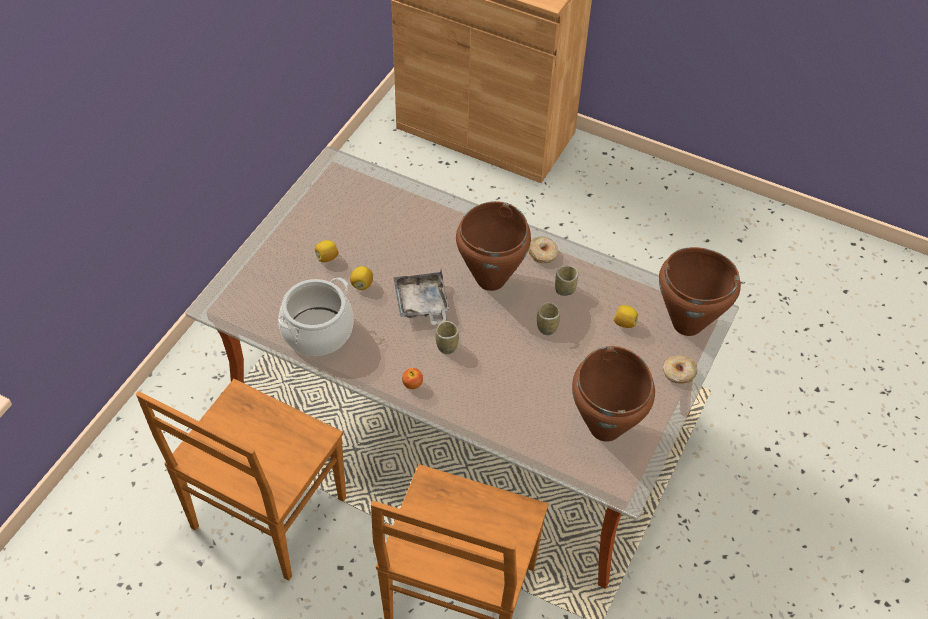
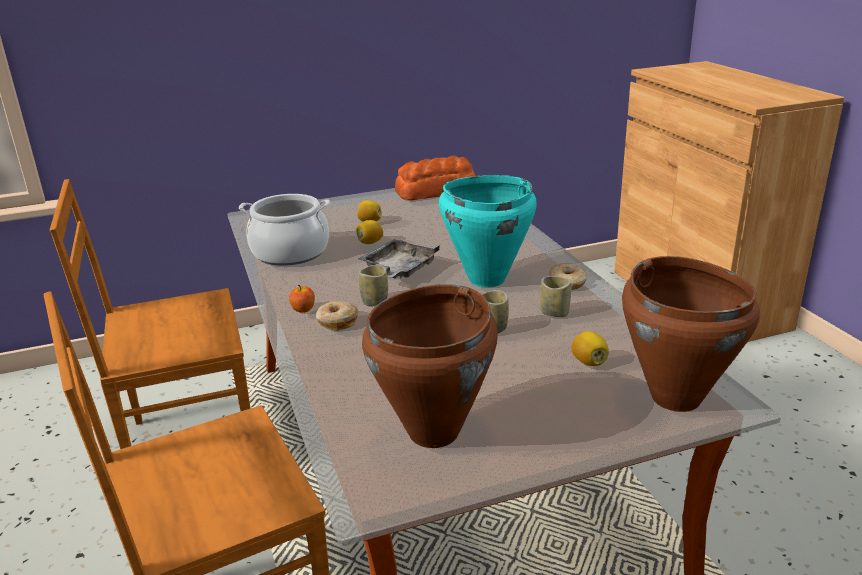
camera: 45 degrees right, 25 degrees down
(326, 183) = (437, 190): none -> bread
(490, 279) = (486, 279): brown cooking pot -> turquoise cooking pot
(678, 373) = (602, 433): donut -> donut (337, 322)

